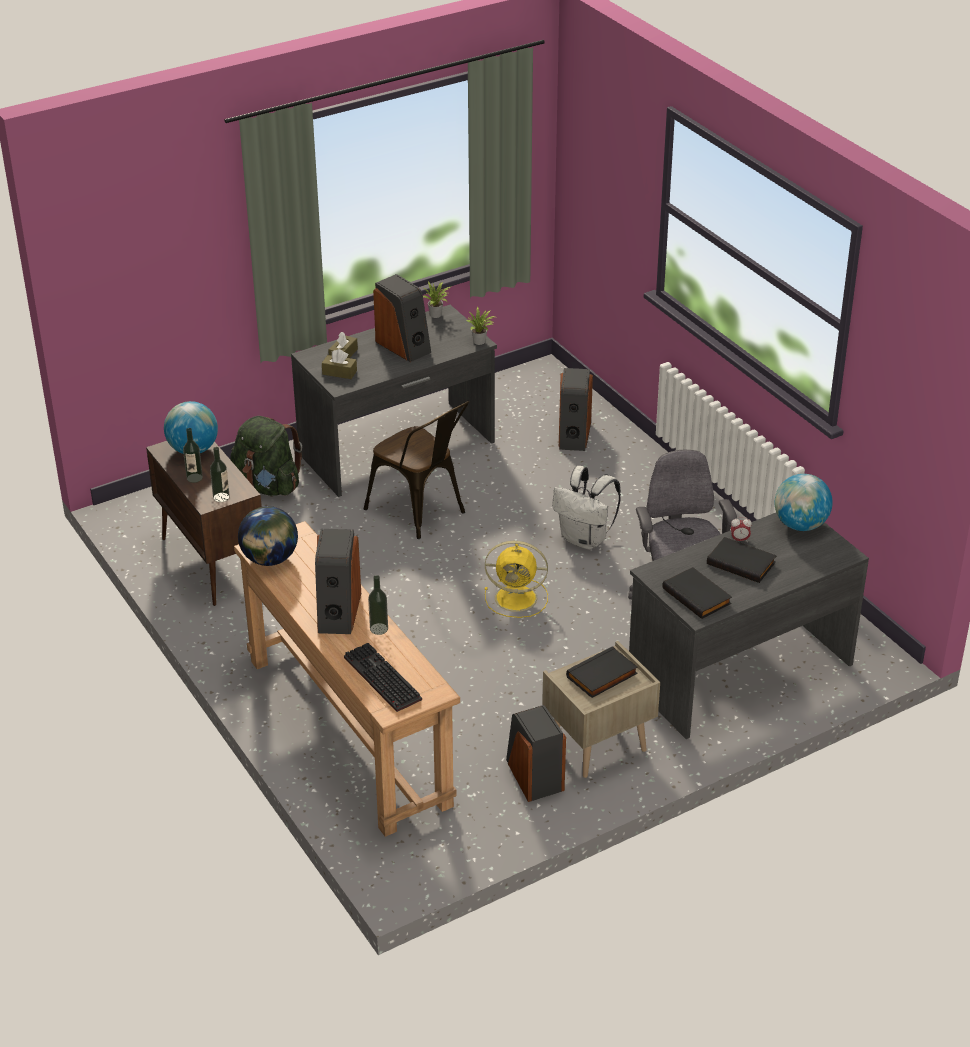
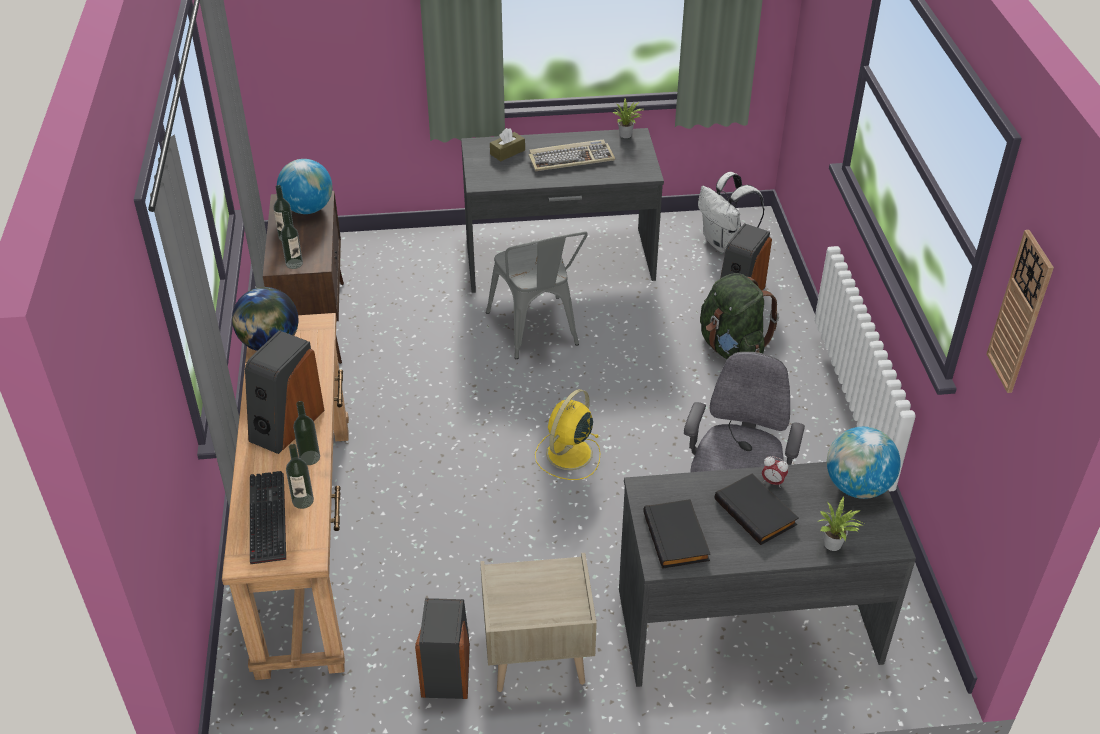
camera: 25 degrees right, 5 degrees up
(268, 486) = (417, 263): green backpack -> green backpack (732, 348)
(339, 372) = (490, 169): brown tissue box -> none
(400, 659) = (303, 501): none -> bottle
(404, 346) = (571, 158): speaker -> keyboard
(421, 512) = (537, 332): brown chair -> grey chair
(480, 342) = (649, 174): potted plant -> potted plant (834, 546)
(518, 598) = (568, 455): yellow fan -> yellow fan turned 90 degrees clockwise
(585, 539) = (678, 412): white backpack -> white backpack (724, 243)
(602, 676) = (541, 590): black book -> none
(896, 349) = (1020, 313): none -> wall clock

